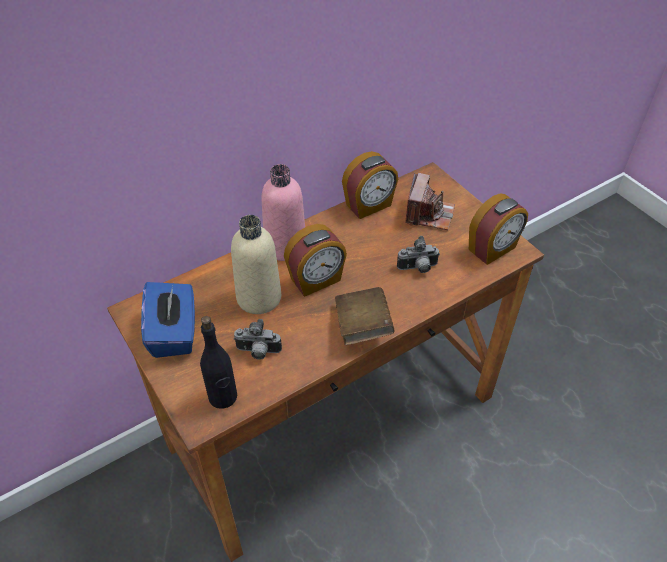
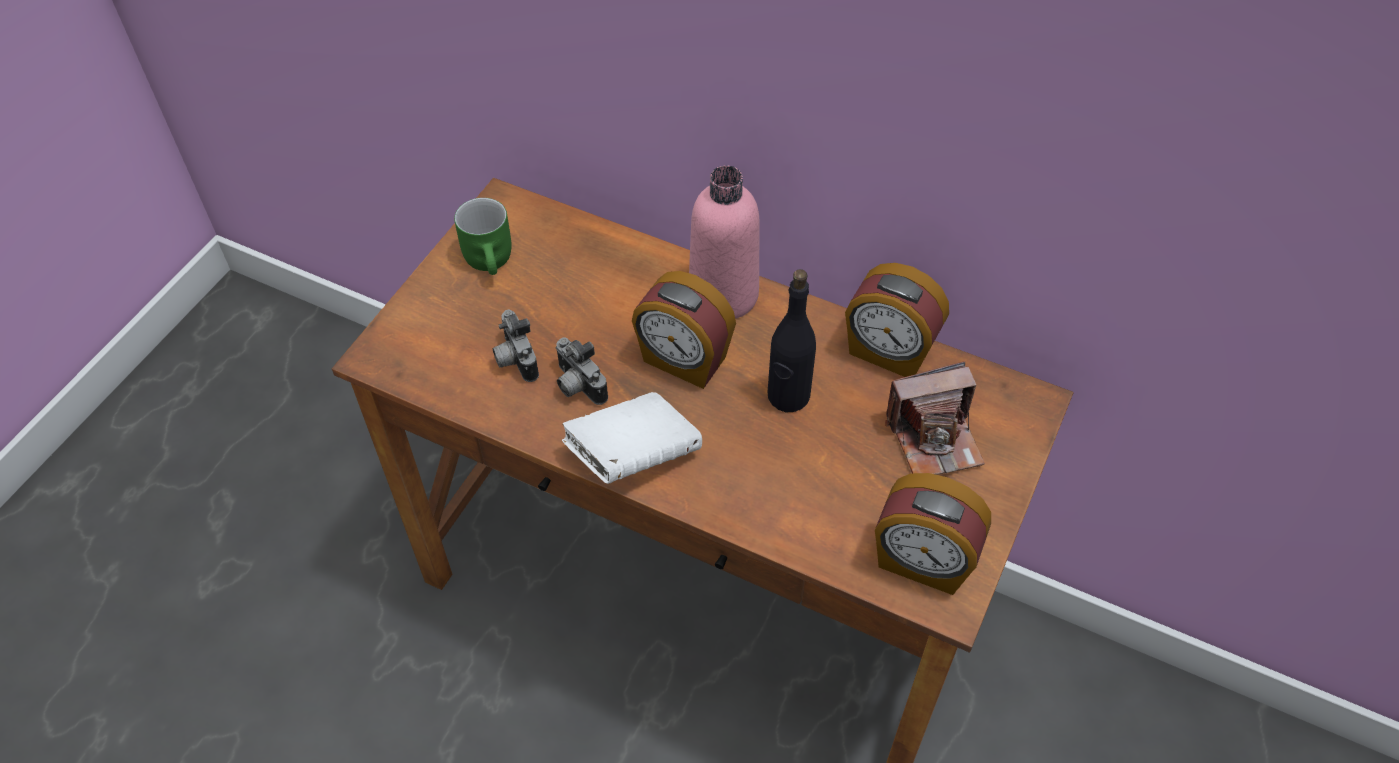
camera: 60 degrees right, 5 degrees up
(174, 333) = (493, 260): blue tissue box -> green mug
(223, 397) = (423, 360): black bottle -> black bottle (788, 396)
(259, 298) = (608, 313): beige bottle -> none
(362, 327) = (633, 455): brown book -> white book
(418, 268) = (799, 474): camera -> camera (577, 386)

